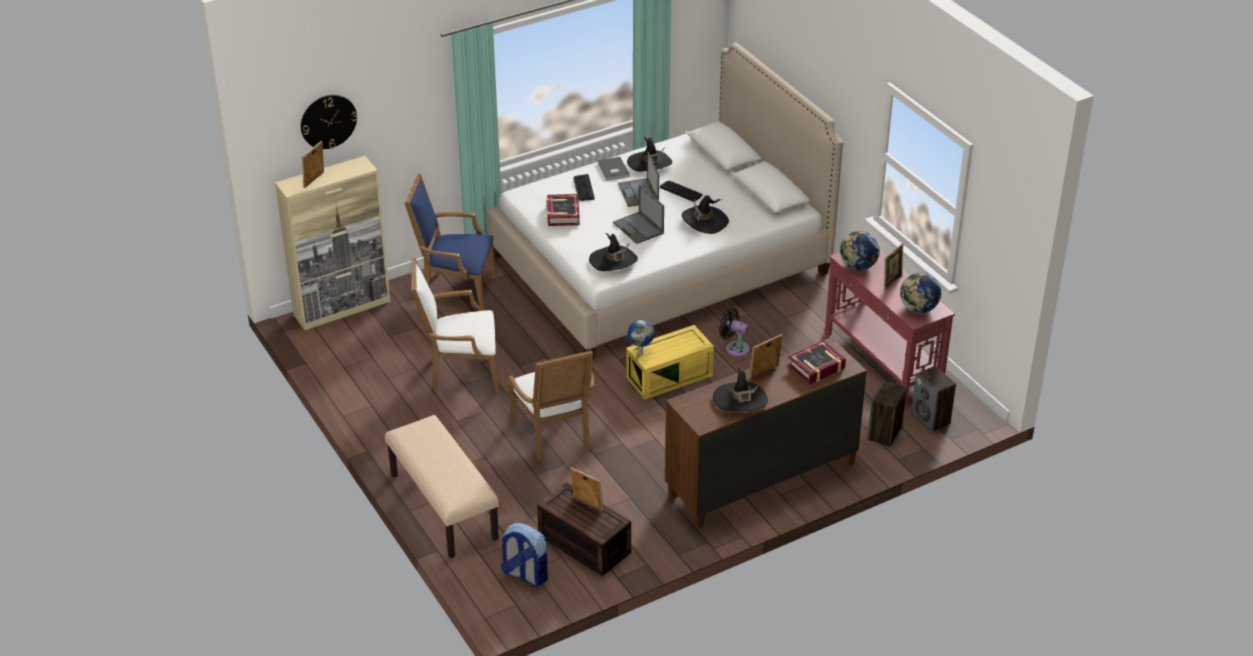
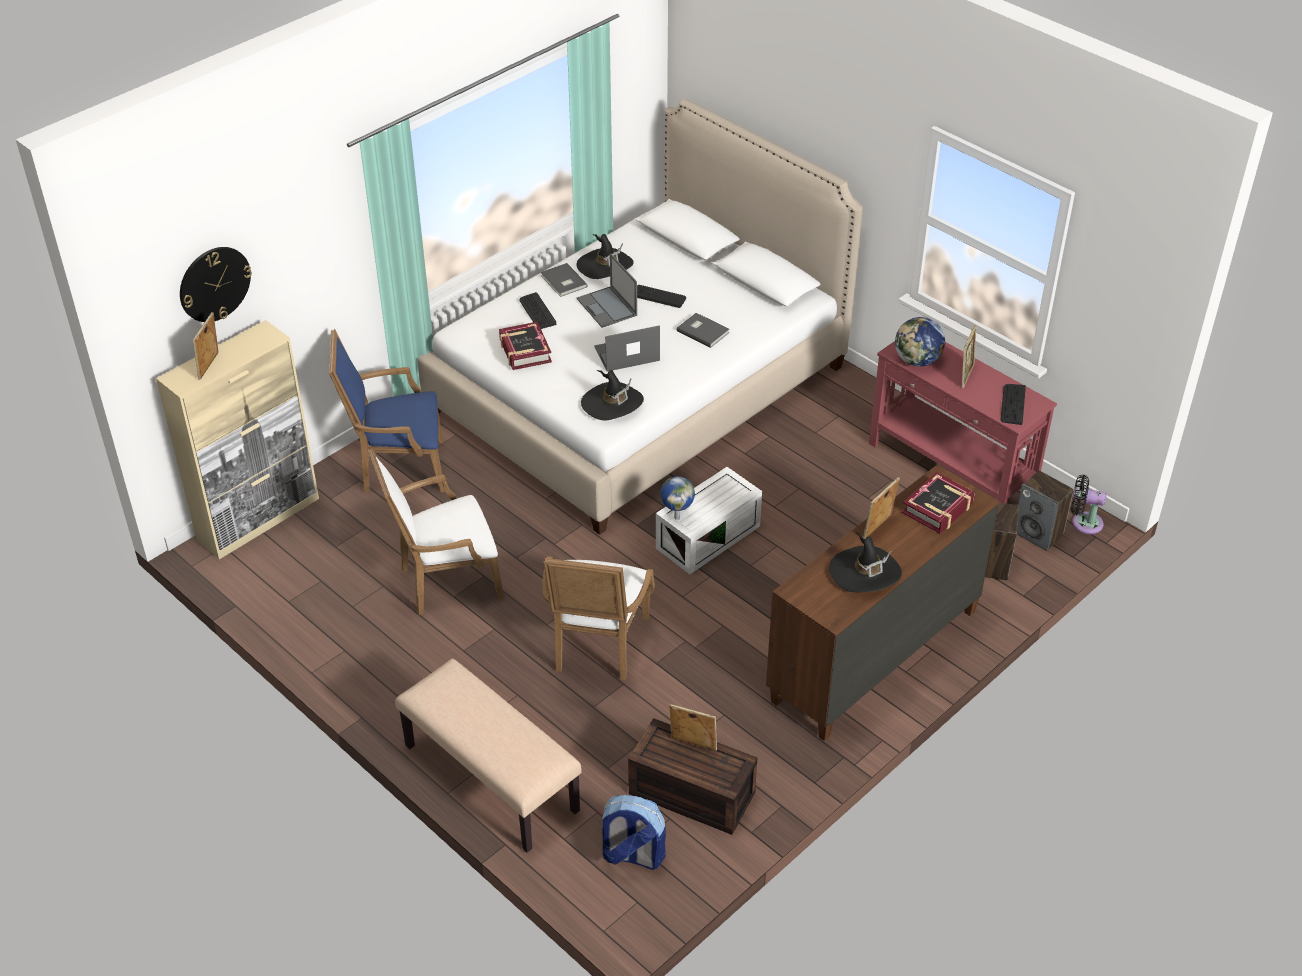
camera: 15 degrees left, 5 degrees up
(554, 437) = (597, 648): white armchair -> white armchair turned 45 degrees clockwise
(638, 228) = (626, 354): laptop -> laptop turned 120 degrees clockwise
(669, 375) = (708, 535): yellow storage box -> white storage box
(705, 221) = (703, 331): black hat -> grey book
(735, 348) = (772, 484): black fan -> black fan (1083, 522)
(918, 309) = (1012, 404): globe -> keyboard

